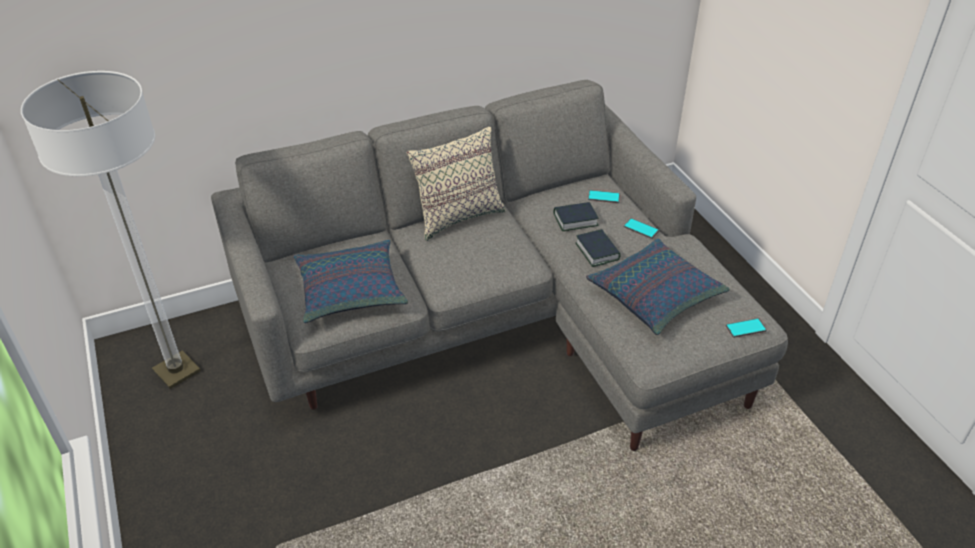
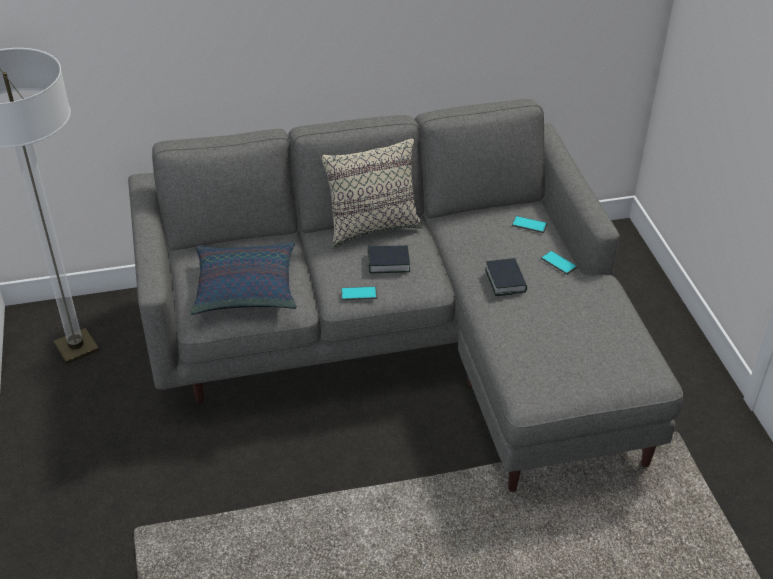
camera: 10 degrees right, 0 degrees up
(575, 220) = (492, 245): book -> book (388, 263)
(655, 295) = (552, 333): blue pillow -> none
(746, 328) = (638, 379): phone -> phone (359, 293)

